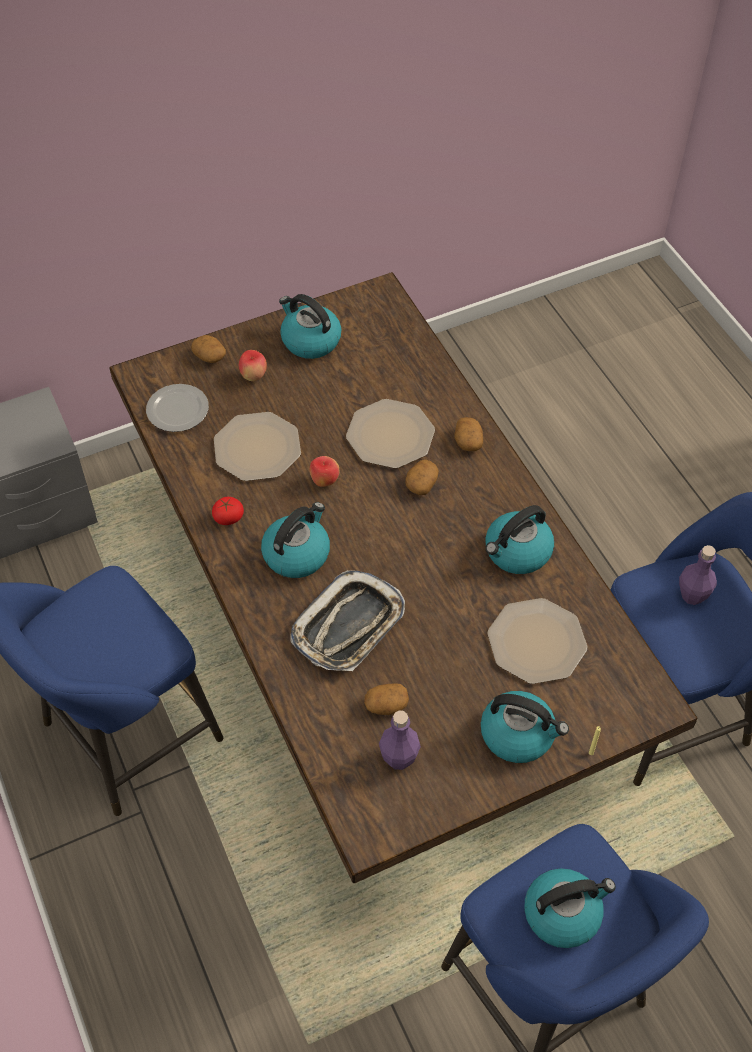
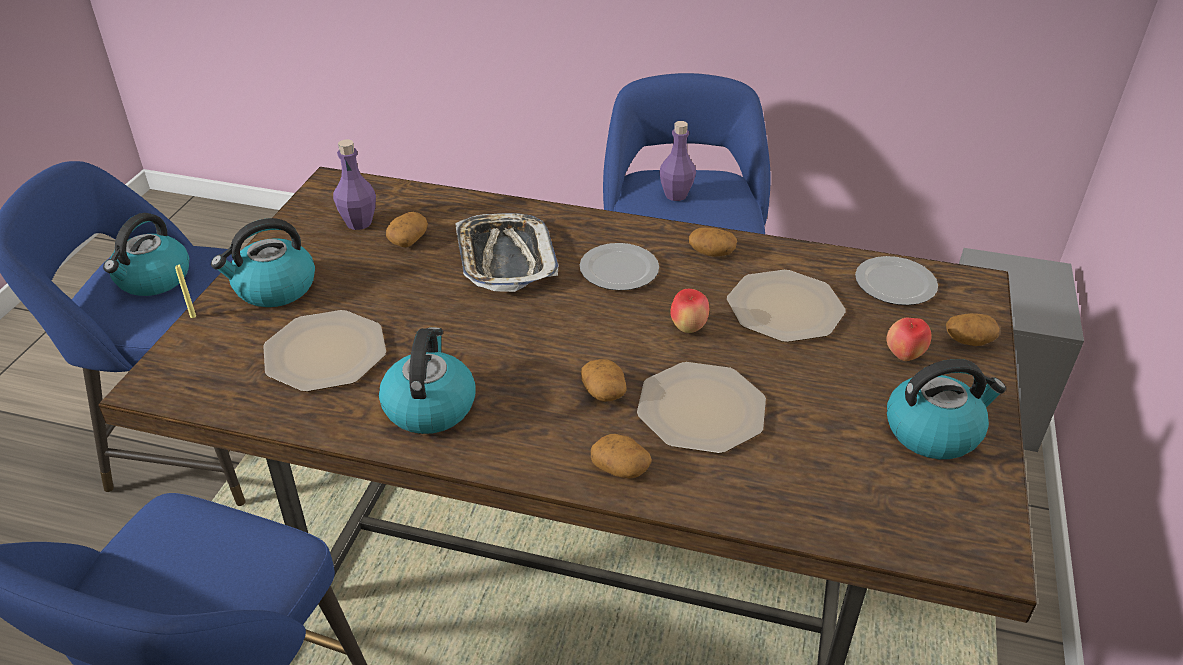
camera: 130 degrees right, 15 degrees down
(228, 517) = (711, 252): tomato -> potato
(297, 553) = (620, 269): kettle -> plate
(692, 595) = (208, 584): purple bottle -> purple bottle (676, 195)

